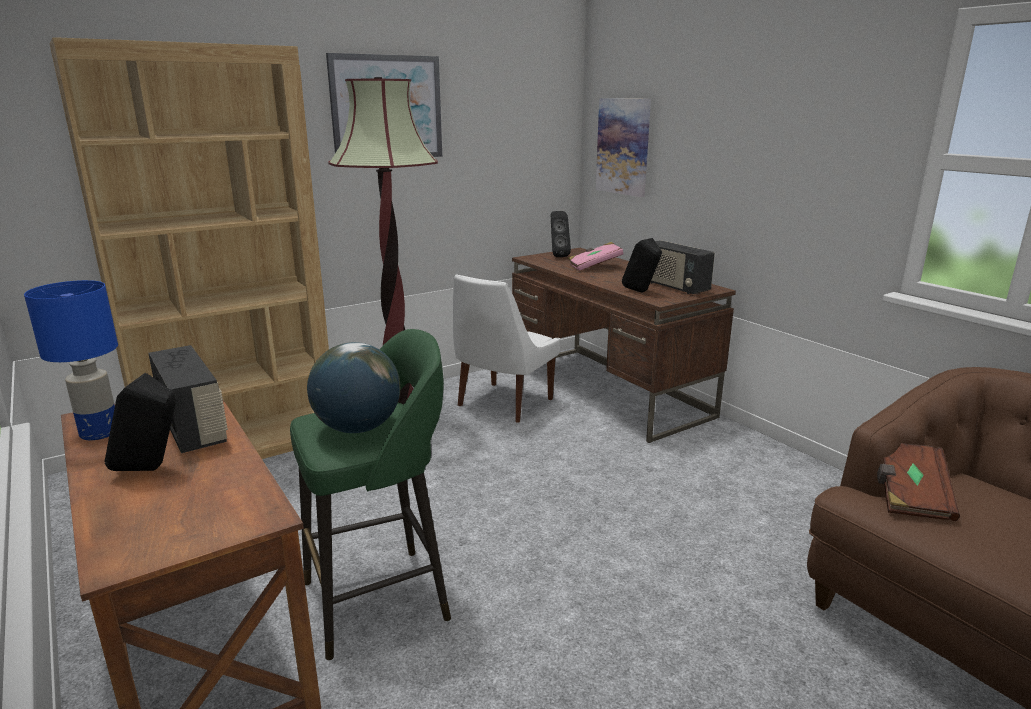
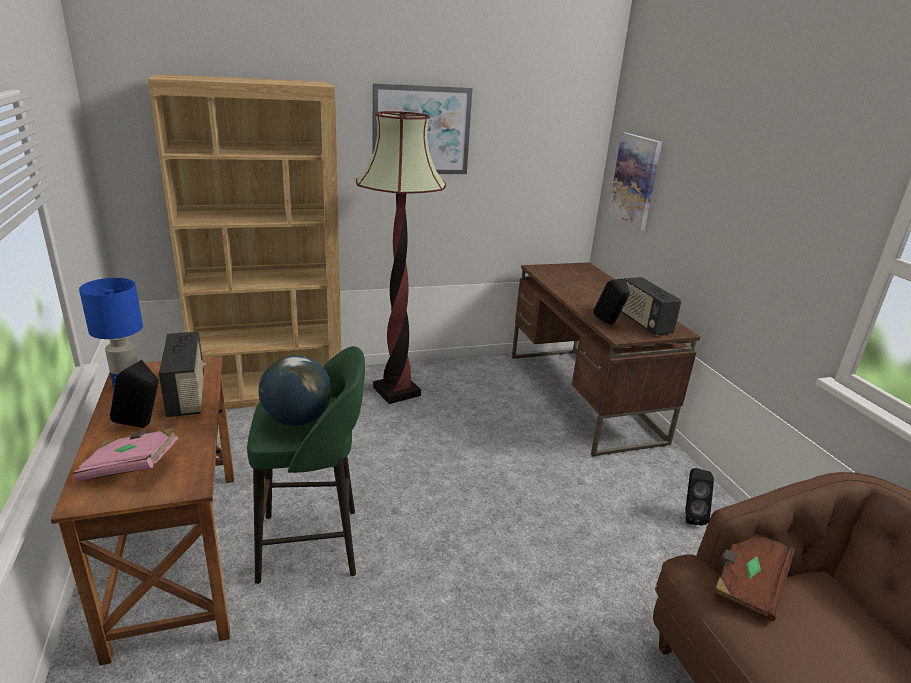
camera: 15 degrees right, 5 degrees up
(503, 404) = (486, 392): white chair -> none
(557, 256) = (562, 270): black speaker -> black speaker (690, 515)
(594, 267) = (586, 287): pink book -> pink book (131, 468)

